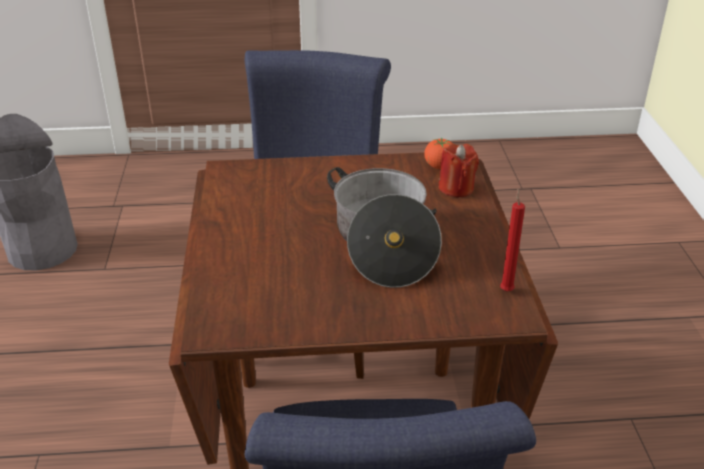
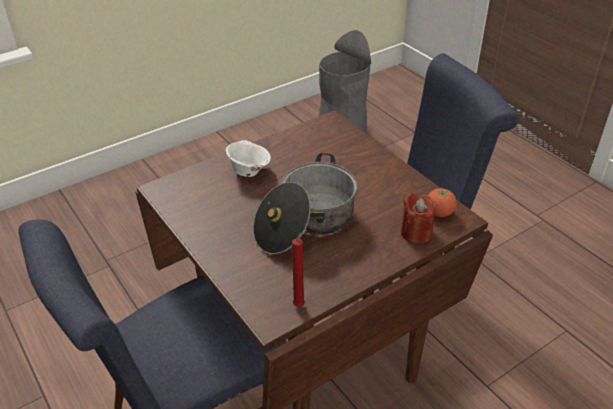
camera: 60 degrees right, 5 degrees up
(252, 252) = (249, 171): none -> white bowl

